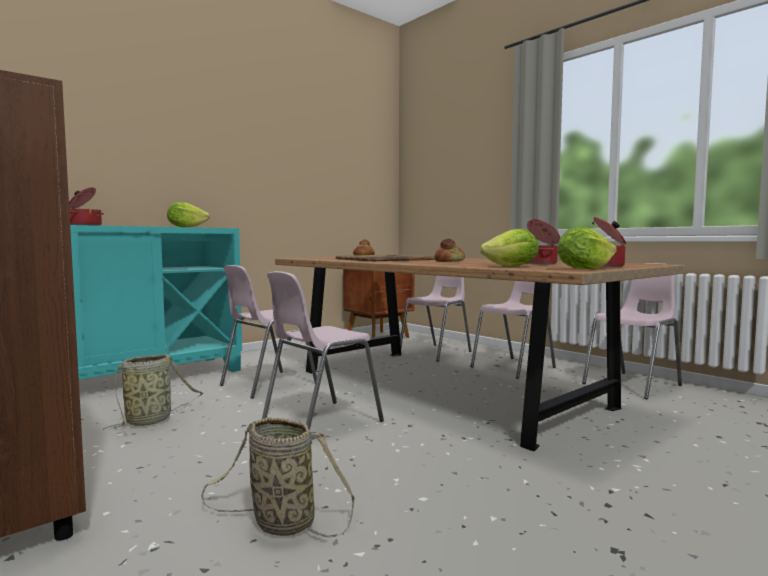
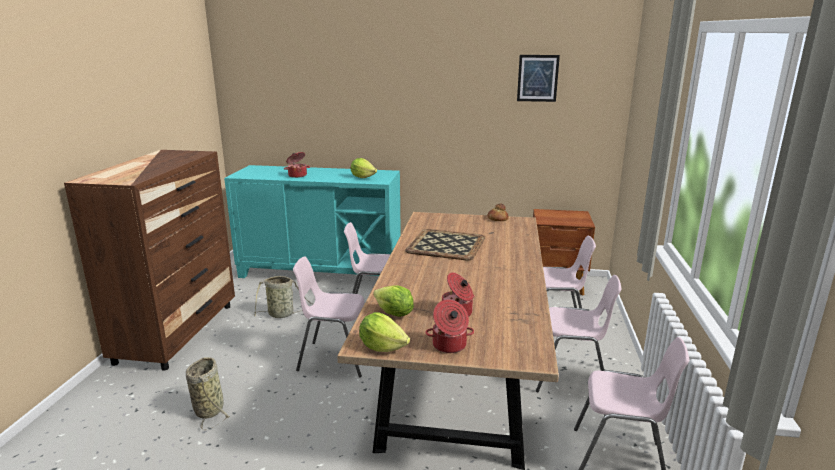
camera: 50 degrees right, 15 degrees up
(335, 137) = (537, 78): none -> picture
(449, 261) = (443, 274): bread -> none

